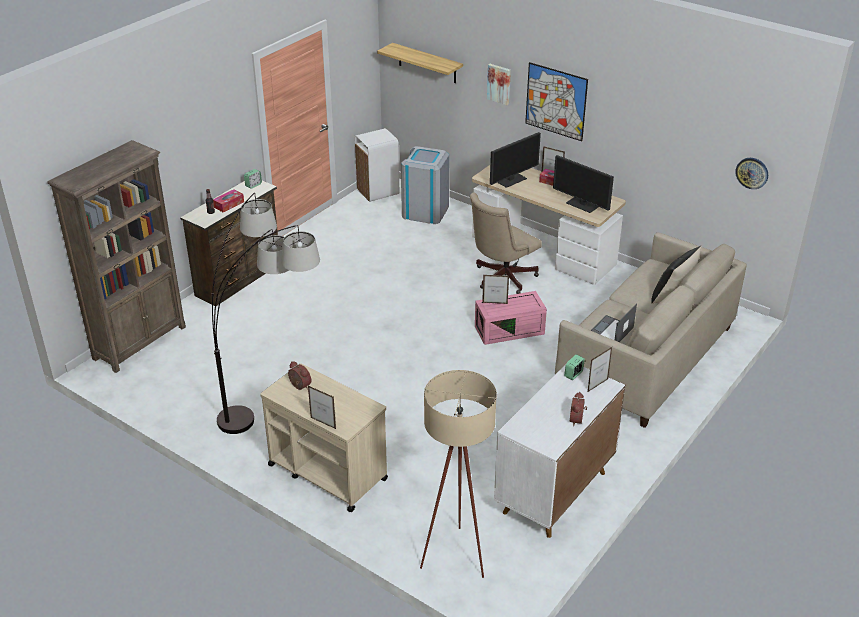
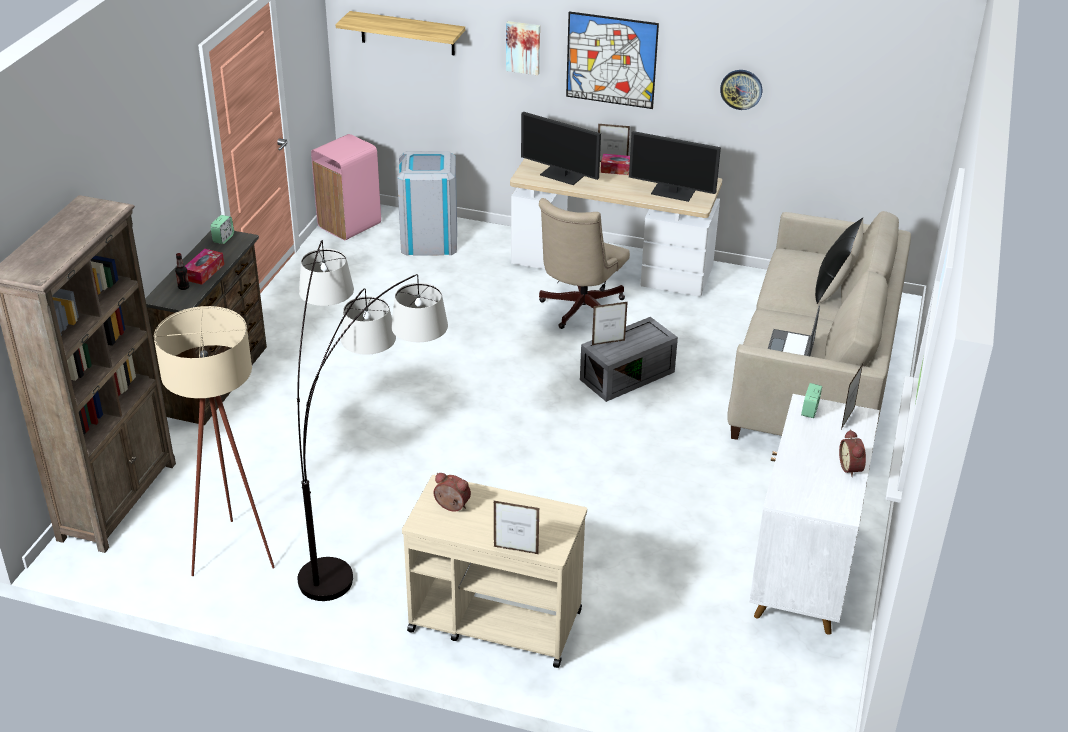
camera: 20 degrees left, 0 degrees up
(377, 192) = (348, 225): white trash can -> pink trash can
(456, 551) = (725, 683): beige floor lamp -> beige floor lamp (233, 547)
(510, 329) = (627, 374): pink storage box -> grey storage box
(511, 179) = (562, 175): monitor -> monitor turned 90 degrees clockwise
(752, 173) = (898, 115): wall clock -> wall clock (741, 89)

